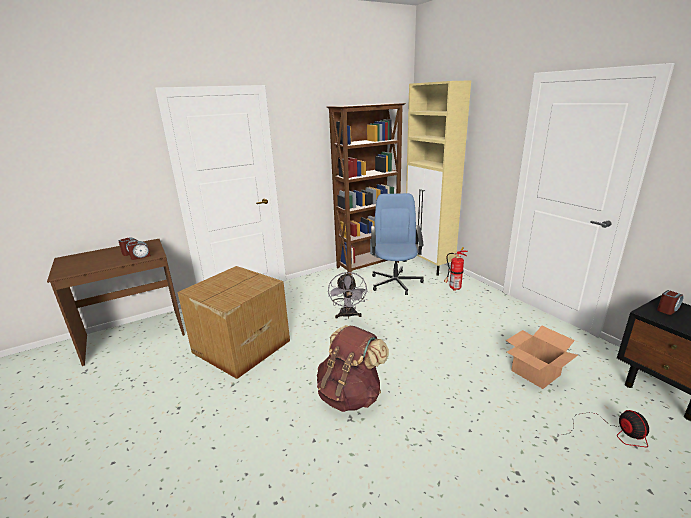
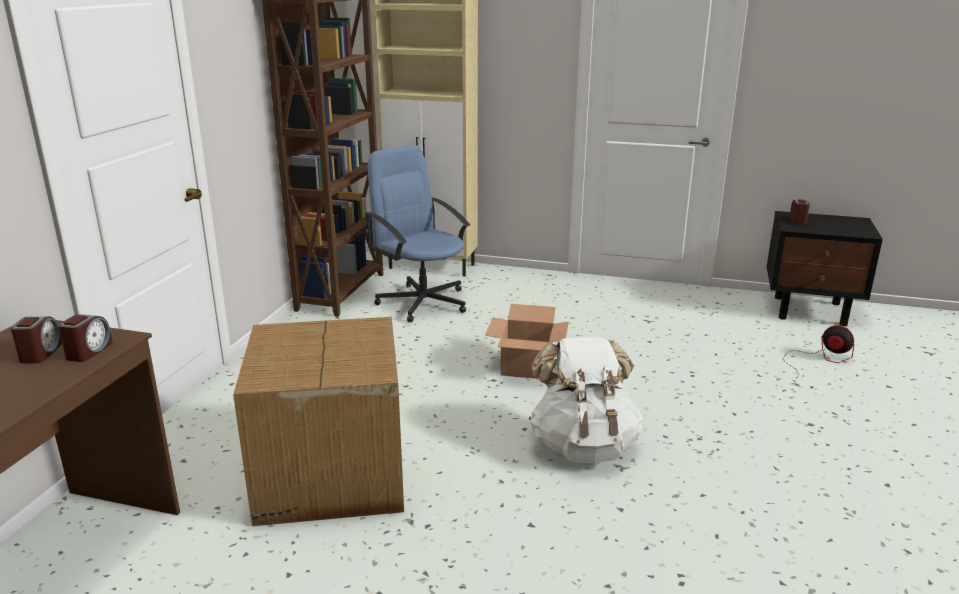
camera: 45 degrees left, 0 degrees up
(348, 316) = (427, 366): grey fan -> none
(350, 395) = (583, 446): brown backpack -> white backpack
(453, 288) = (508, 285): fire extinguisher -> none
(536, 373) = (710, 338): cardboard box -> cardboard box (527, 366)

